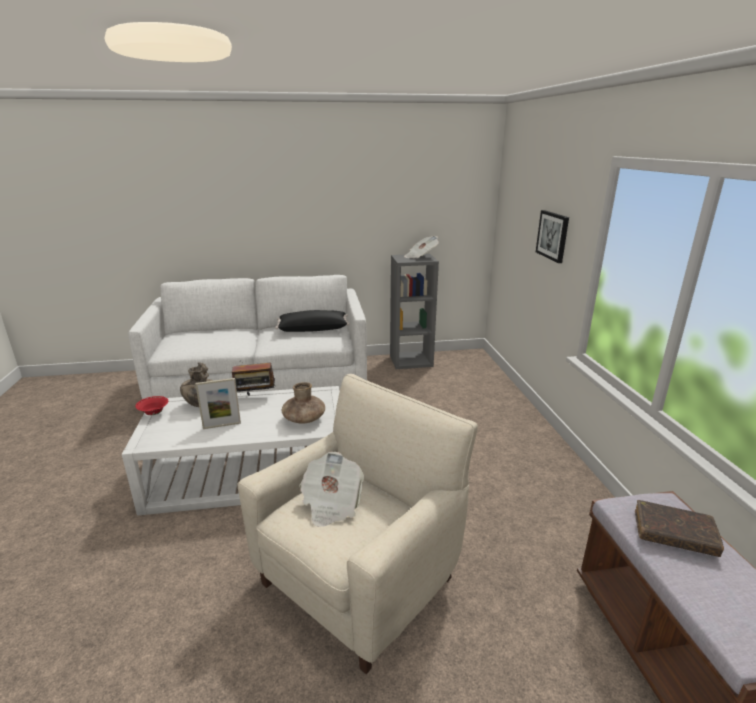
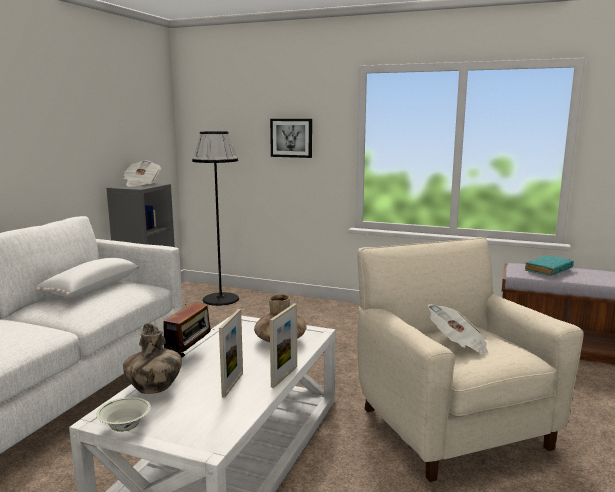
camera: 60 degrees left, 10 degrees down
(154, 413) = (125, 428): red bowl -> white bowl
(242, 439) = (284, 376): none -> picture frame
(313, 329) = (91, 289): black pillow -> white pillow
(470, 375) = (221, 299): none -> black floor lamp
(674, 534) = (548, 270): brown book -> turquoise book

